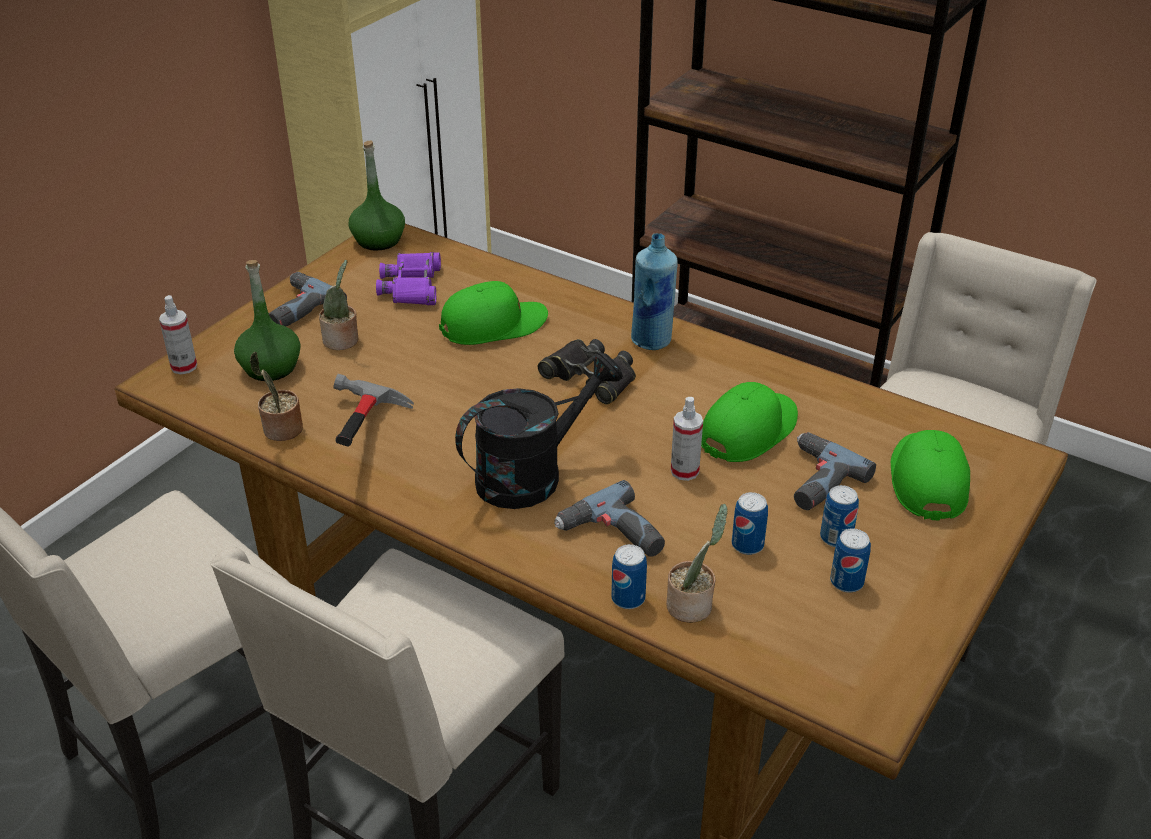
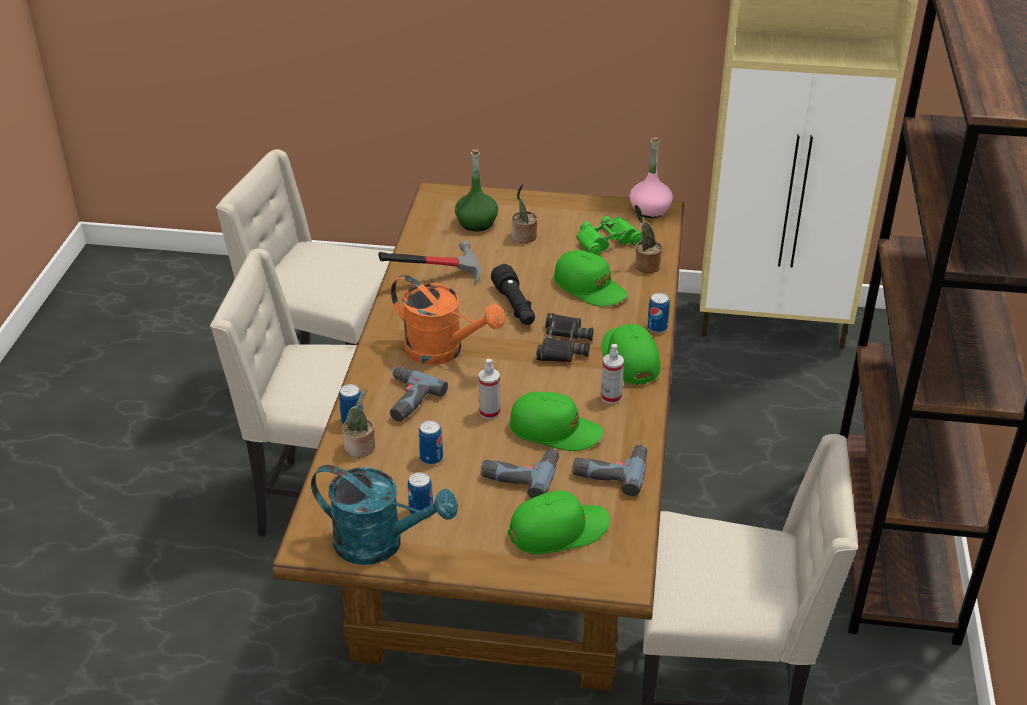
camera: 65 degrees right, 0 degrees up
(184, 366) = (454, 195): spray bottle -> spray bottle (611, 397)
(281, 430) = (420, 248): potted plant -> potted plant (645, 266)
(295, 308) = (543, 209): power drill -> power drill (610, 470)
(378, 240) = (649, 210): green bottle -> pink bottle
(412, 286) = (607, 241): purple binoculars -> green binoculars
(484, 390) = (515, 306): none -> black flashlight
(532, 474) = (443, 351): black watering can -> orange watering can
(652, 341) = (629, 359): blue bottle -> green cap
(836, 538) = (463, 497): can -> can (657, 327)
(896, 636) = (381, 543): none -> turquoise watering can

